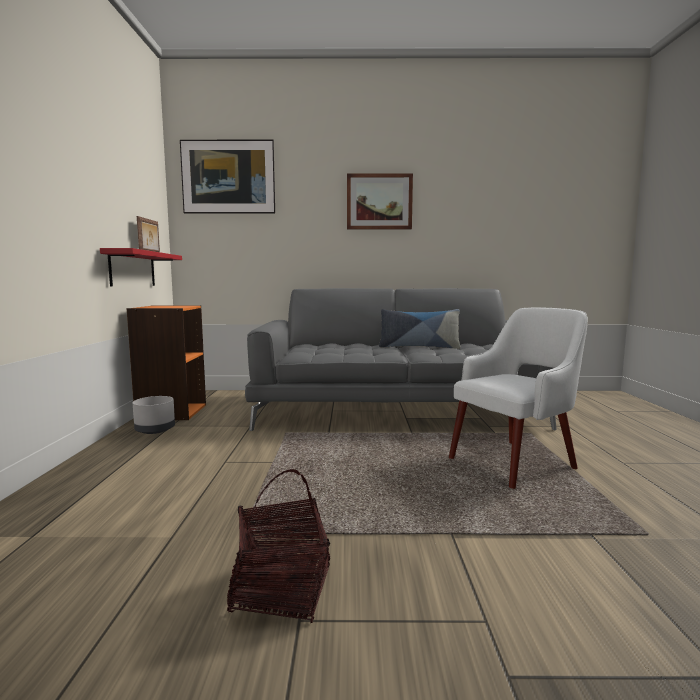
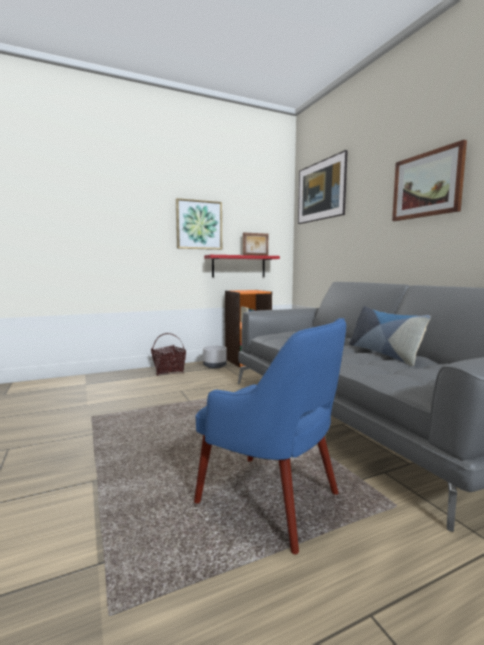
camera: 65 degrees right, 0 degrees up
(90, 193) = (199, 225): none -> picture
(281, 590) = (35, 439): basket -> basket (168, 371)
(513, 463) = (271, 499): white armchair -> blue armchair

